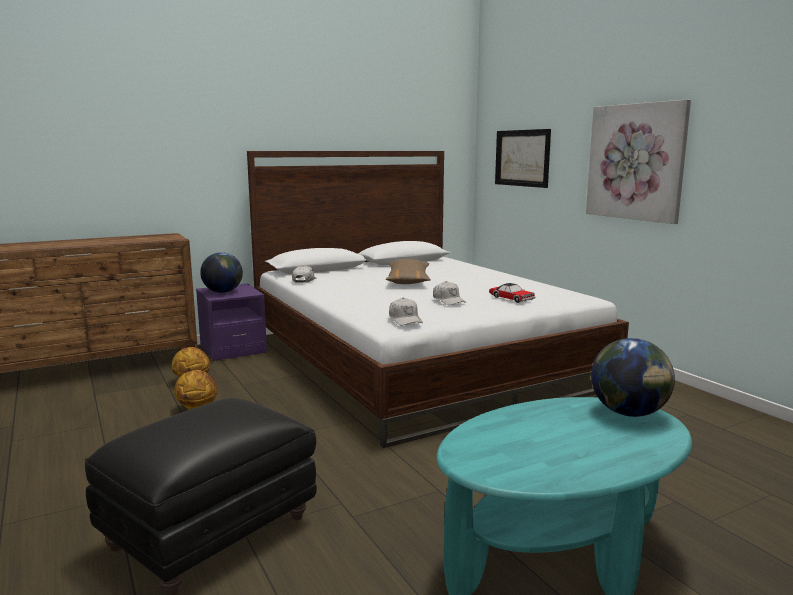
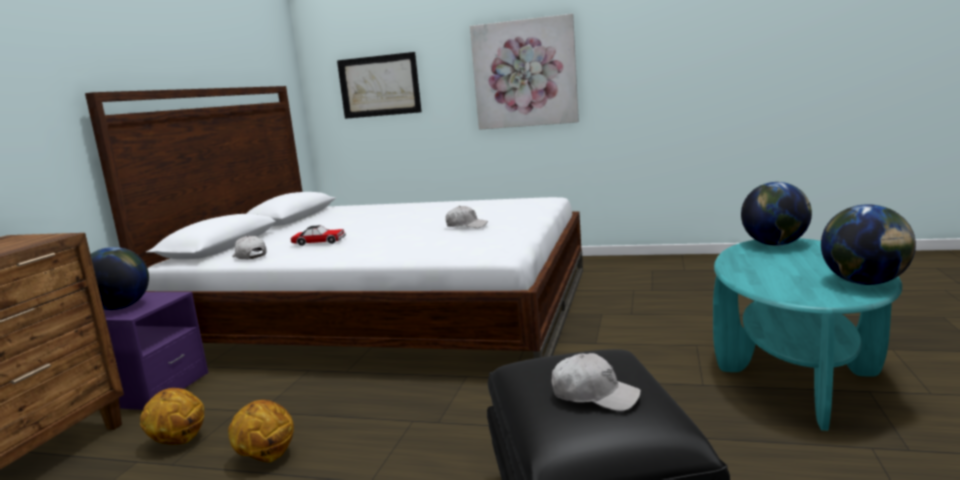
camera: 45 degrees left, 0 degrees up
(405, 320) = (493, 244): white cap -> white cap (594, 395)
(408, 280) = (365, 226): brown pillow -> none
(511, 298) = (503, 212): toy car -> toy car (319, 242)
(552, 474) = (865, 283): none -> globe

